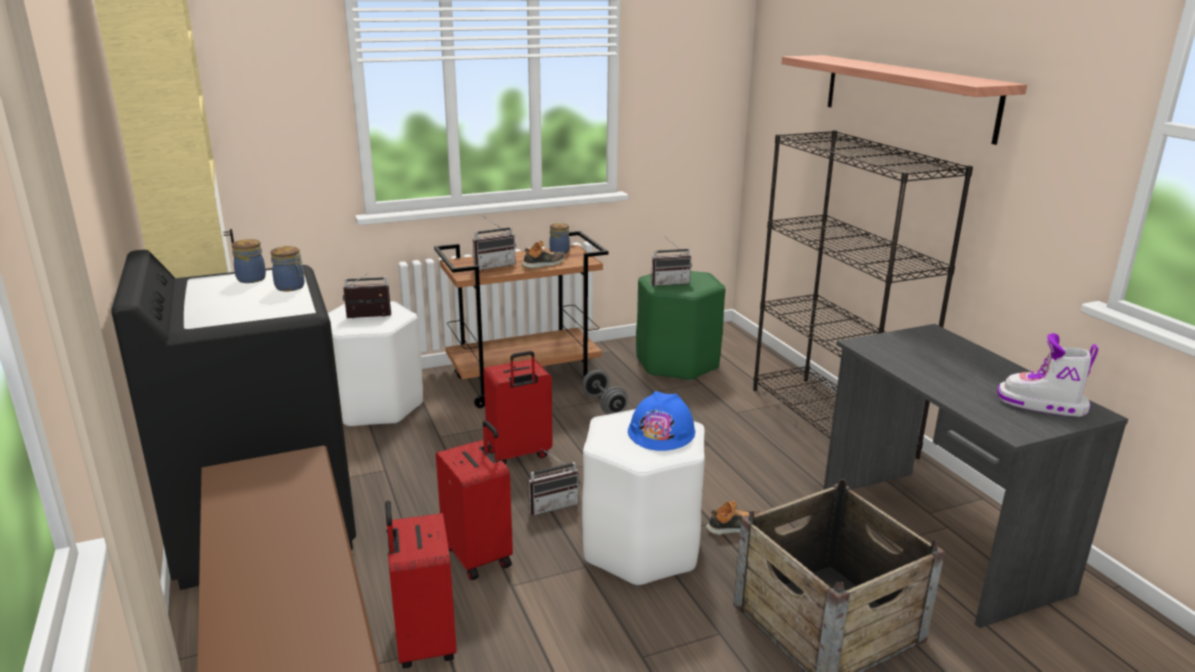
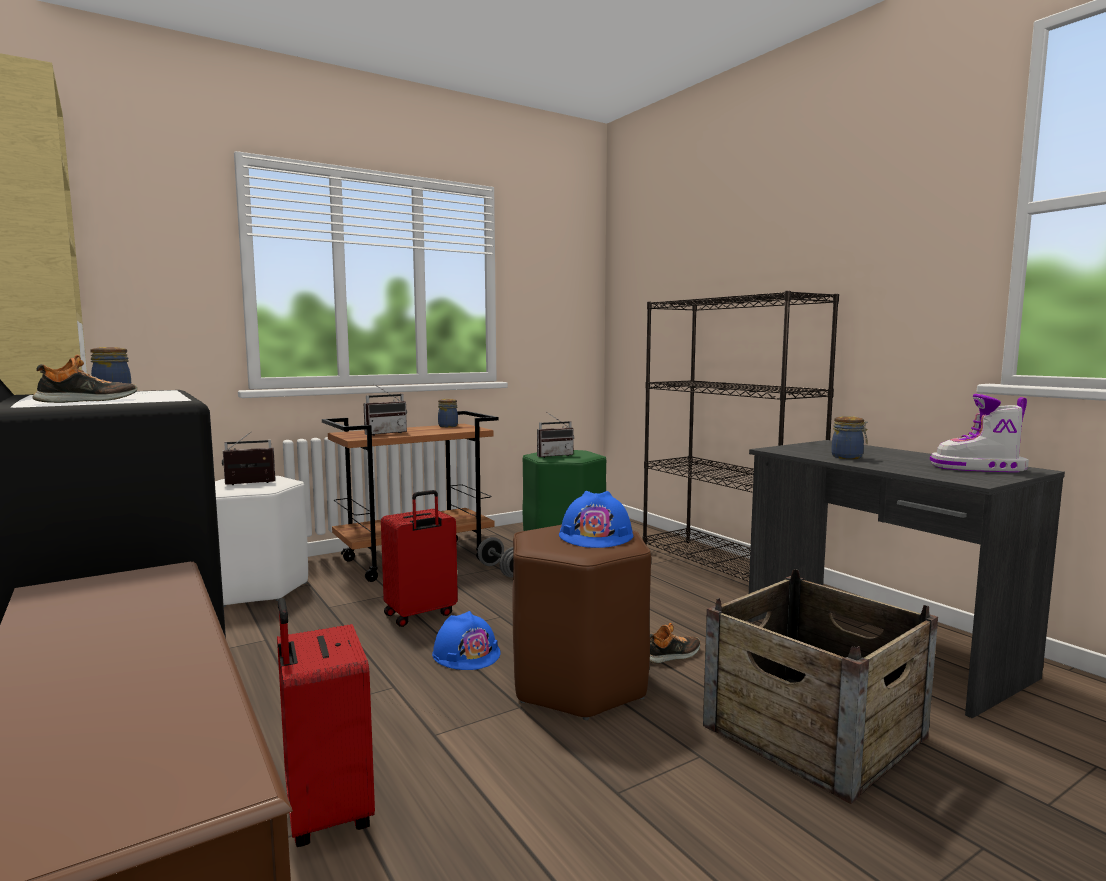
camera: 10 degrees left, 15 degrees down
(291, 287) = (162, 394): jar -> jar (848, 457)
(479, 555) = (389, 709): red suitcase -> none
(544, 264) = (435, 431): shoe -> shoe (88, 401)
(552, 504) = (466, 653): radio -> blue hard hat
(640, 548) = (578, 683): white stool -> brown stool
(906, 95) = (760, 257): shelf -> none

